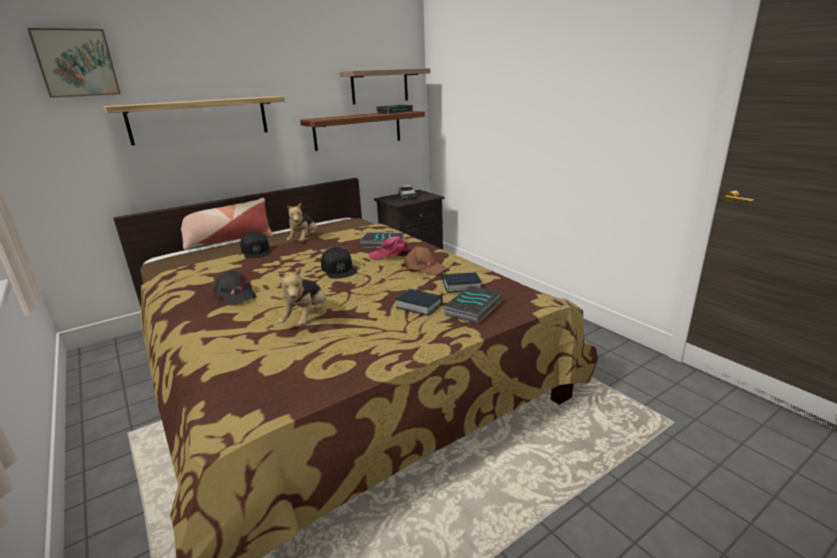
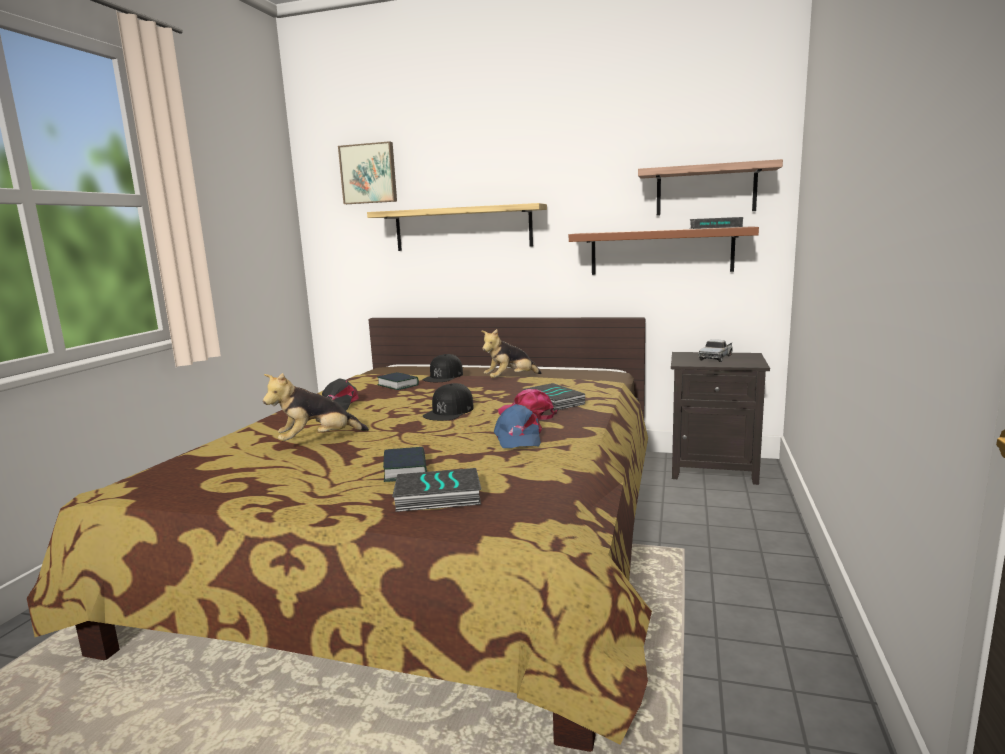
camera: 50 degrees right, 10 degrees down
(228, 240) = (462, 364): pillow -> none
(423, 268) = (518, 438): brown cap -> blue cap
(461, 286) = (495, 471): book -> book (398, 385)

